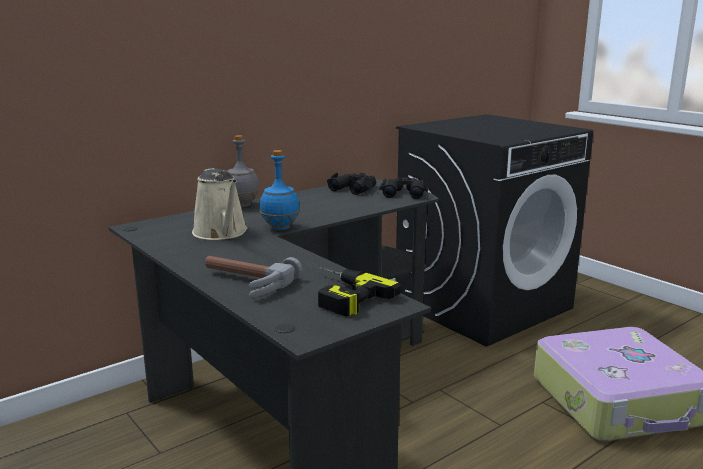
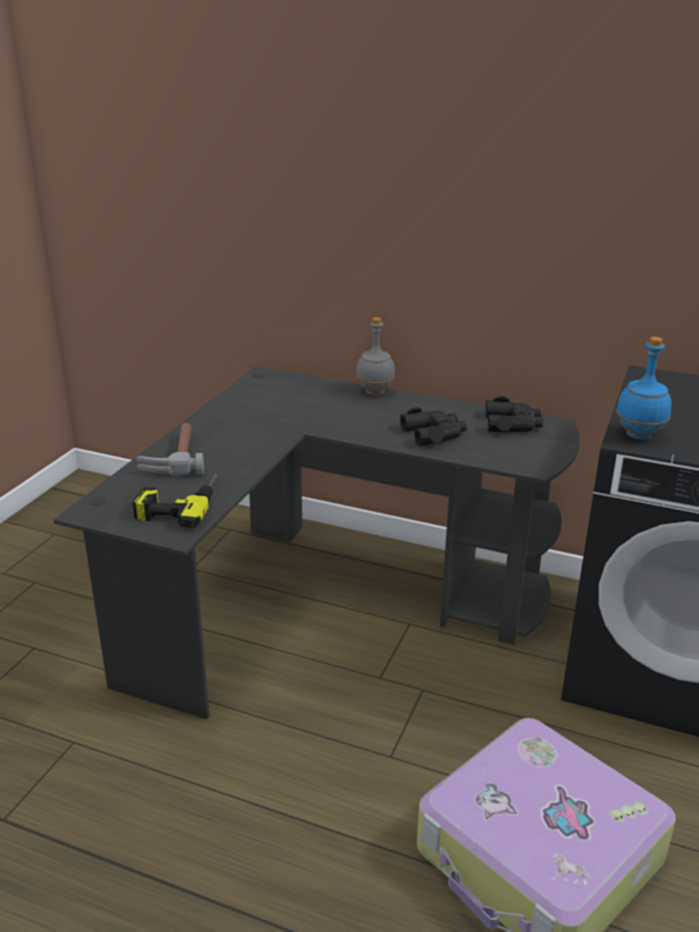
camera: 60 degrees right, 10 degrees up
(221, 233) = (285, 410): beige watering can -> none
(280, 228) = (327, 429): blue bottle -> blue bottle (639, 435)
(404, 193) = (535, 454): black binoculars -> black binoculars (434, 434)

